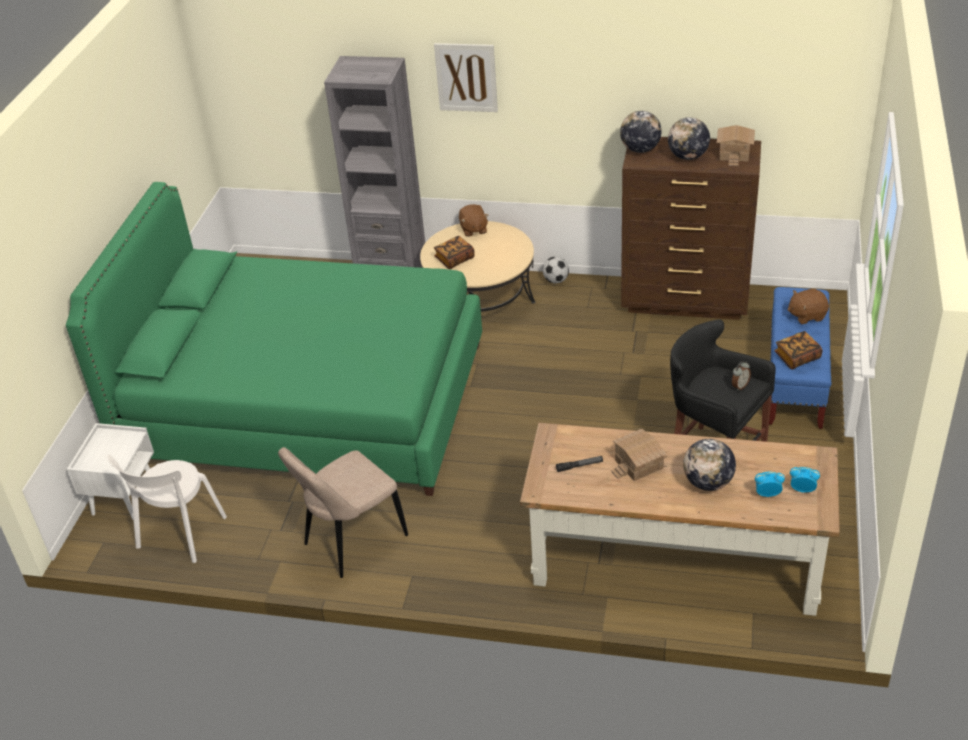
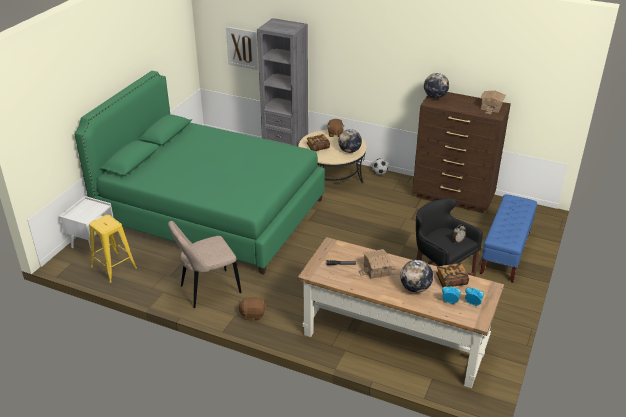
camera: 10 degrees right, 5 degrees down
(179, 535) = (114, 267): white chair -> yellow stool
(466, 77) = (341, 40): picture -> picture (242, 48)
(688, 157) = (462, 105): globe -> globe (349, 151)
(797, 357) = (503, 234): book -> book (451, 281)
(806, 315) = (518, 212): brown plush toy -> brown plush toy (252, 314)

